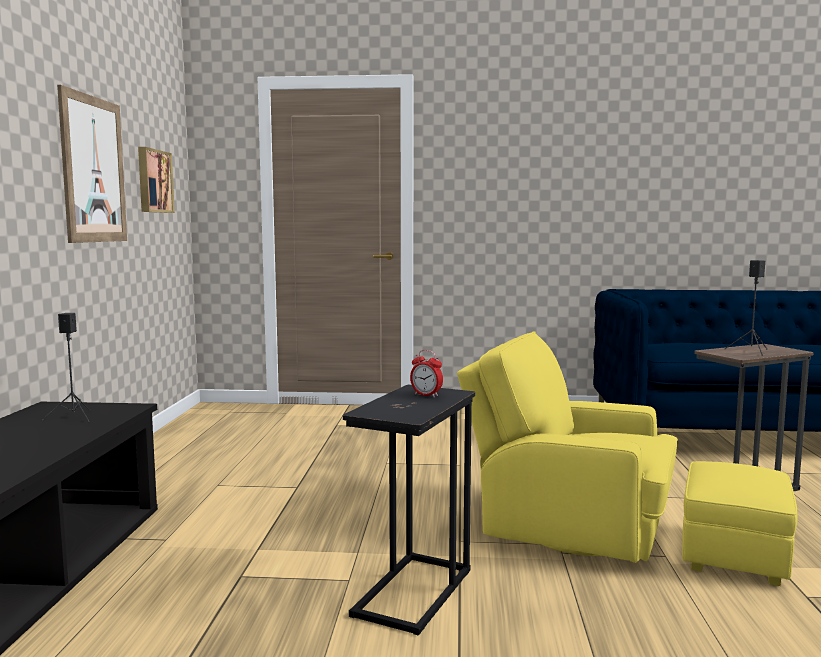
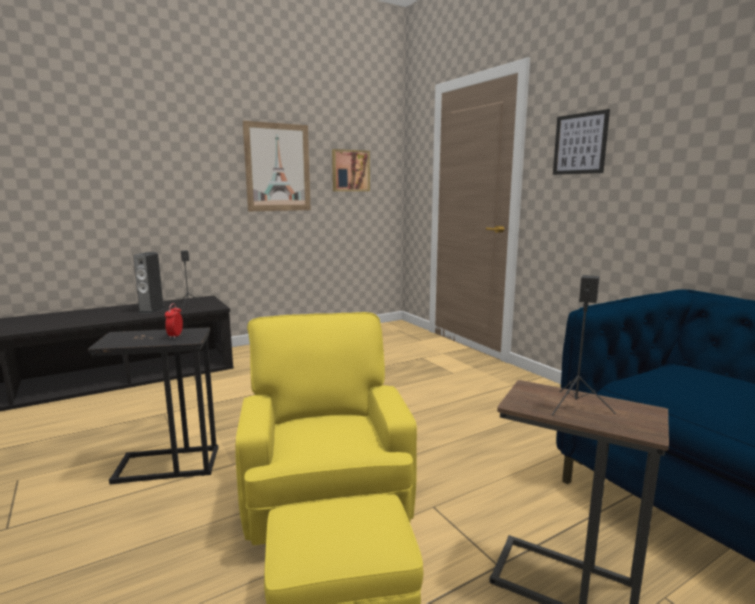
camera: 55 degrees right, 5 degrees up
(40, 436) = (151, 310): none -> speaker
(485, 168) = (580, 144): none -> picture

